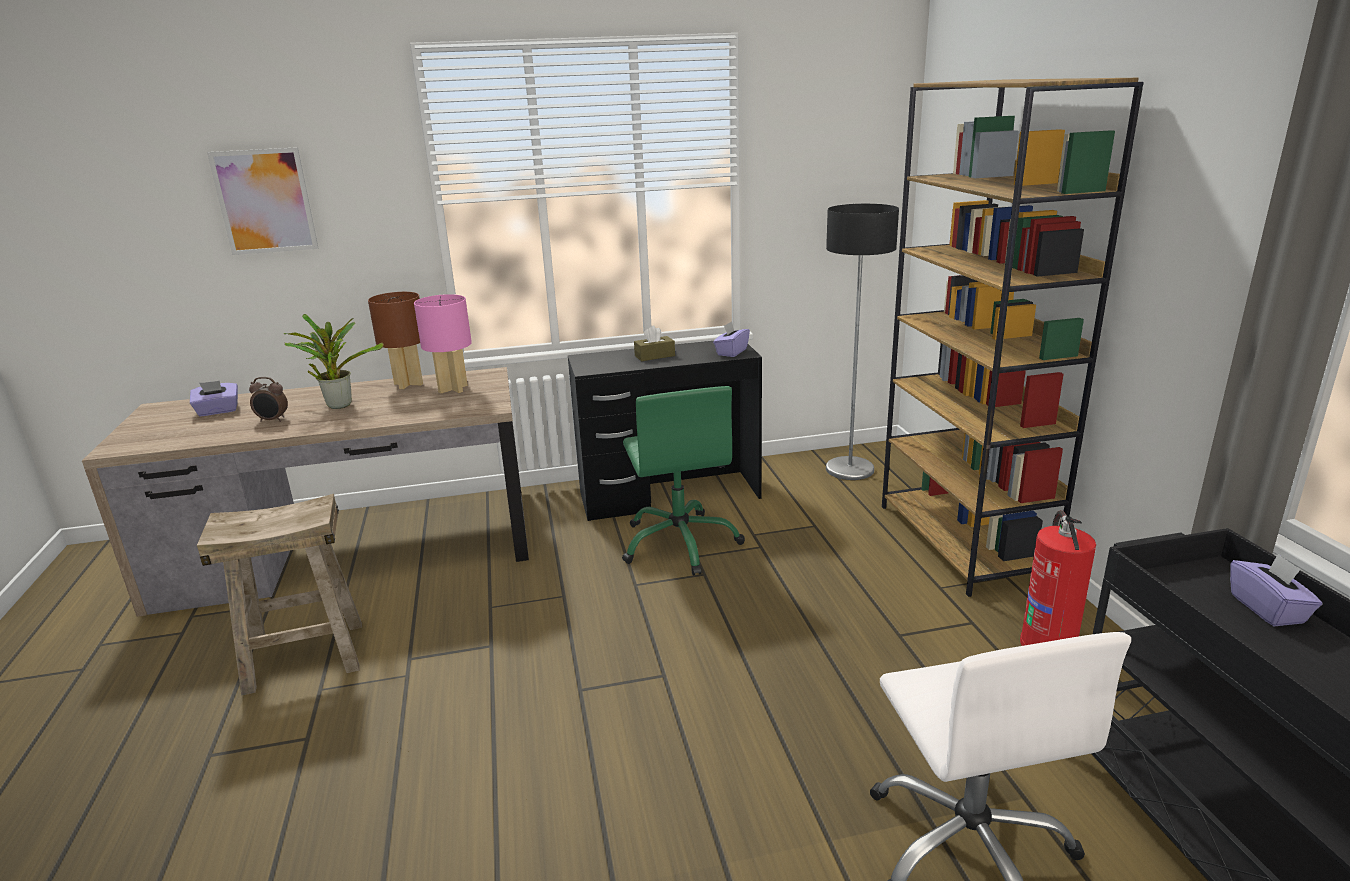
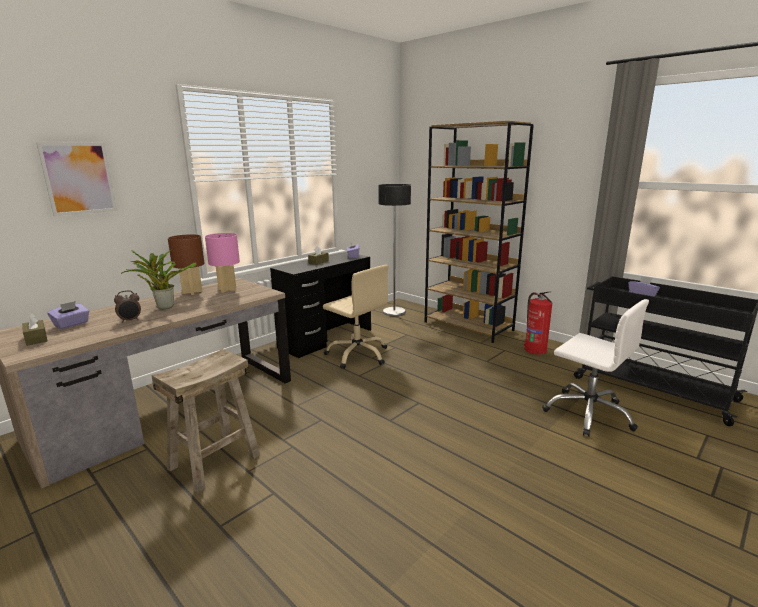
camera: 35 degrees left, 5 degrees down
(161, 425) = (36, 338): none -> brown tissue box
(680, 543) = (358, 355): green office chair -> beige office chair

